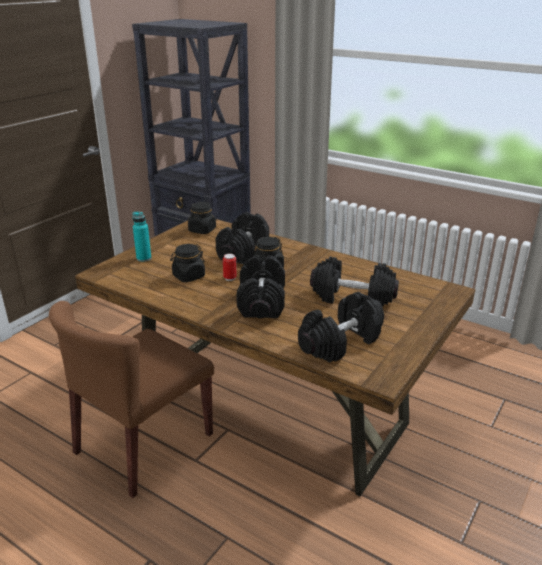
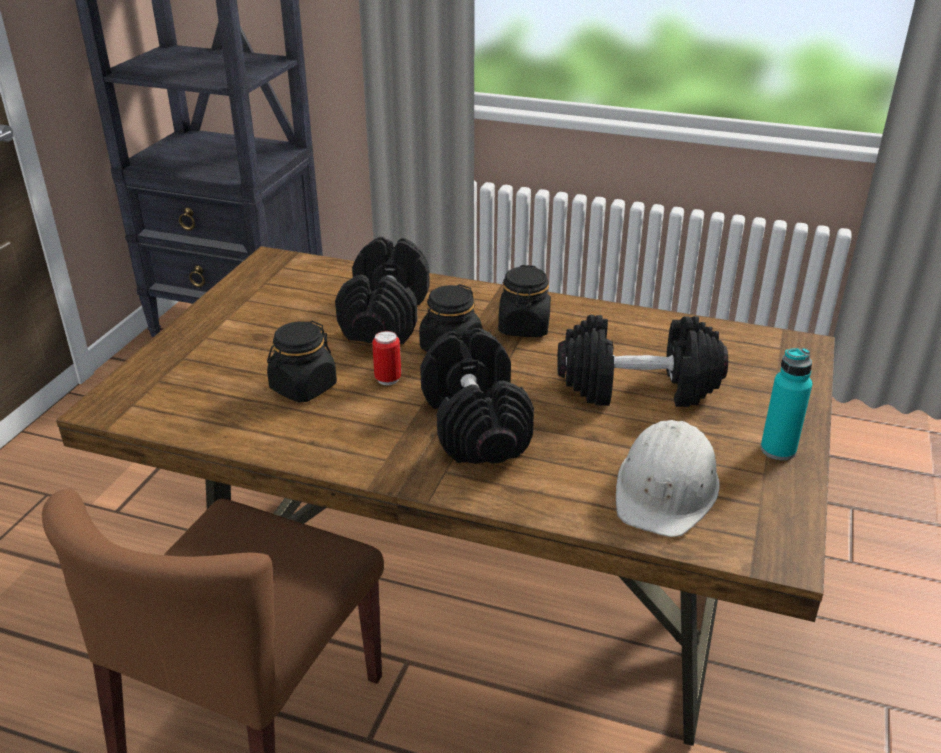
camera: 15 degrees left, 5 degrees up
(144, 258) = (191, 359): turquoise bottle -> turquoise bottle (778, 450)
(202, 230) = (282, 280): black jar -> black jar (524, 327)
(340, 343) = (666, 489): black dumbbell -> white hard hat

